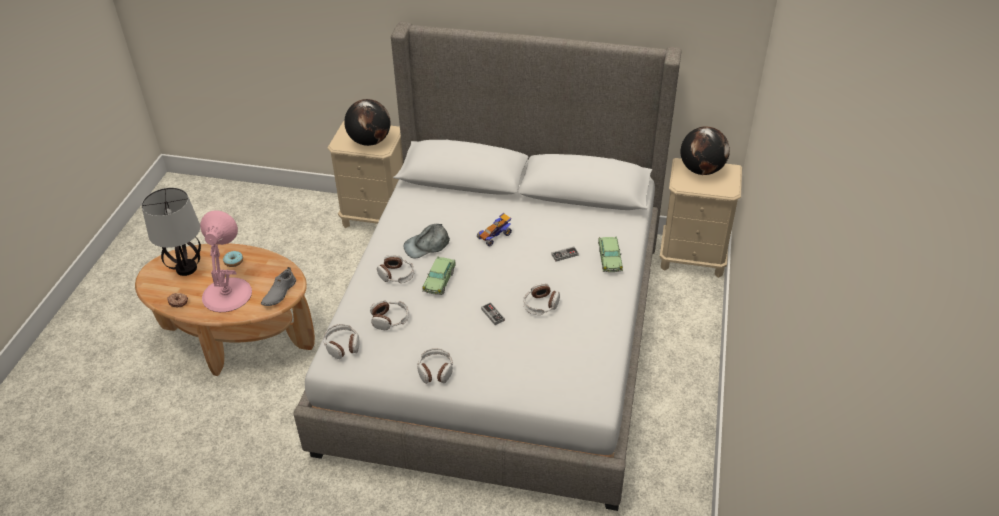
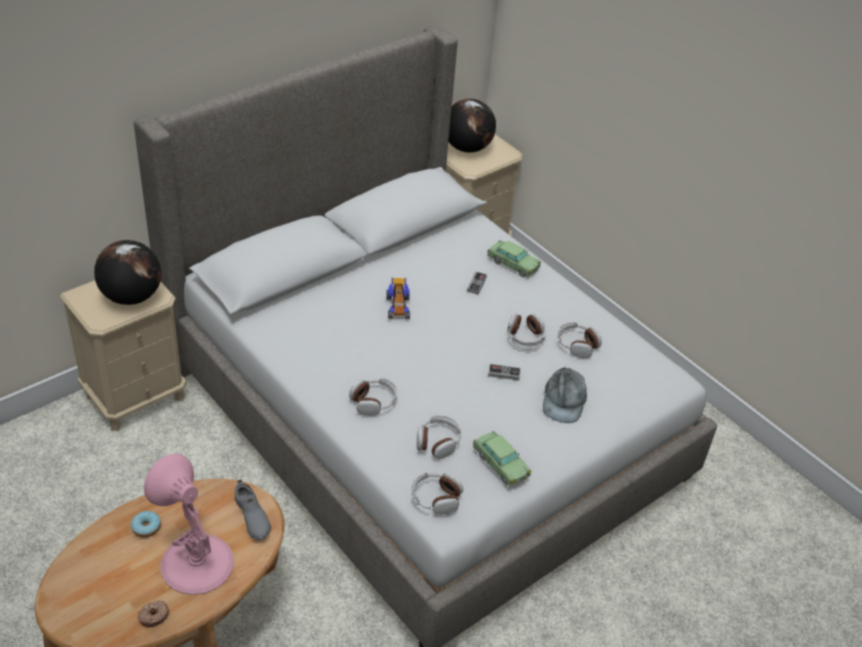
camera: 55 degrees left, 0 degrees up
(187, 268) = (102, 577): table lamp -> none
(427, 245) = (355, 356): grey cap -> grey cap (563, 400)
(435, 371) = (539, 453): headphones -> headphones (577, 345)
(439, 281) = (420, 378): toy car -> toy car (500, 464)

